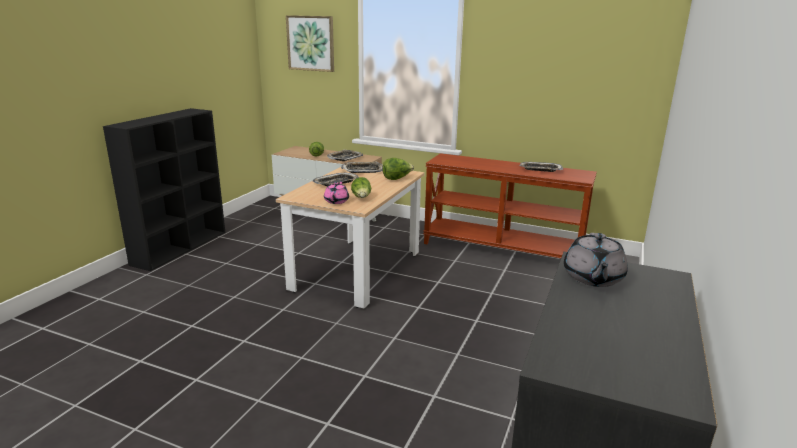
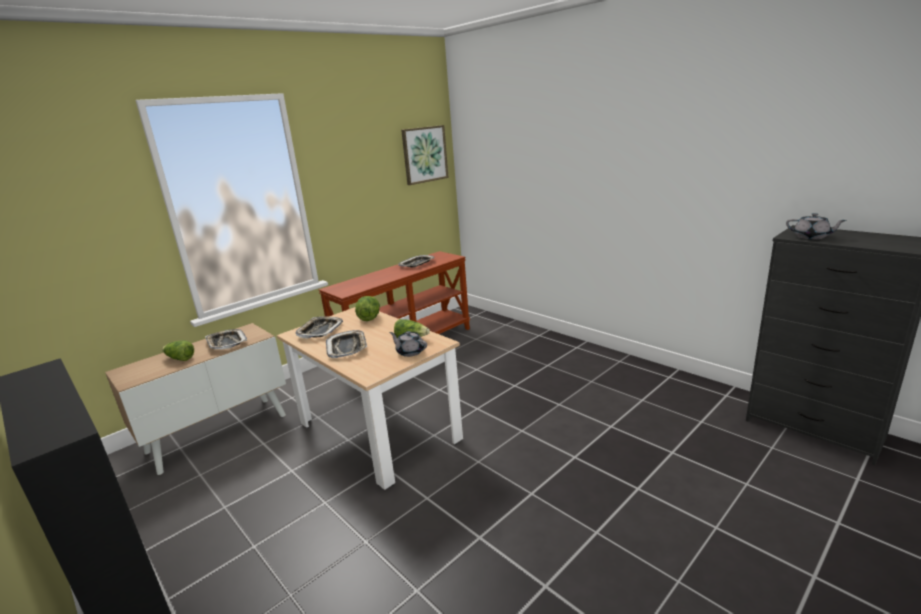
camera: 65 degrees left, 0 degrees up
(311, 43) = (73, 213): picture -> picture (424, 154)
(337, 201) = (410, 352): pink teapot -> grey teapot

